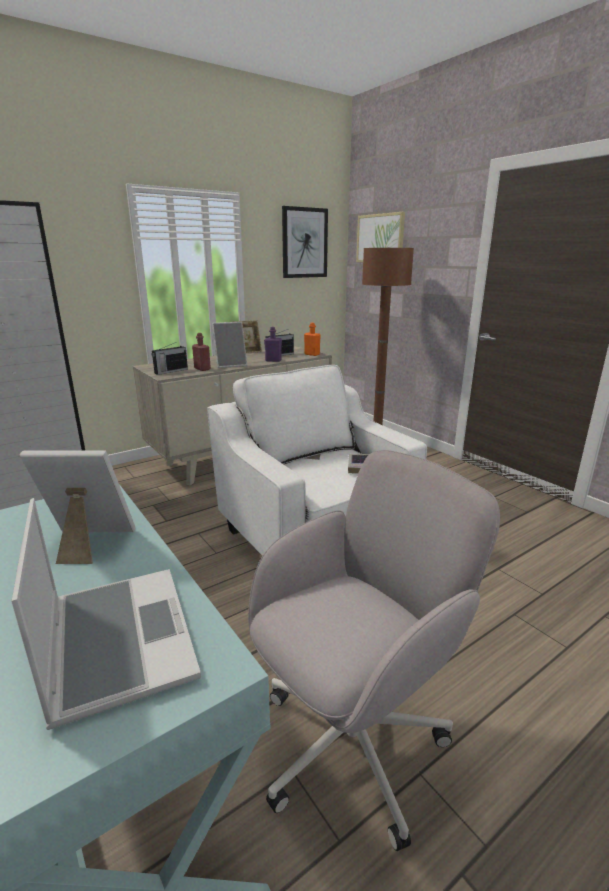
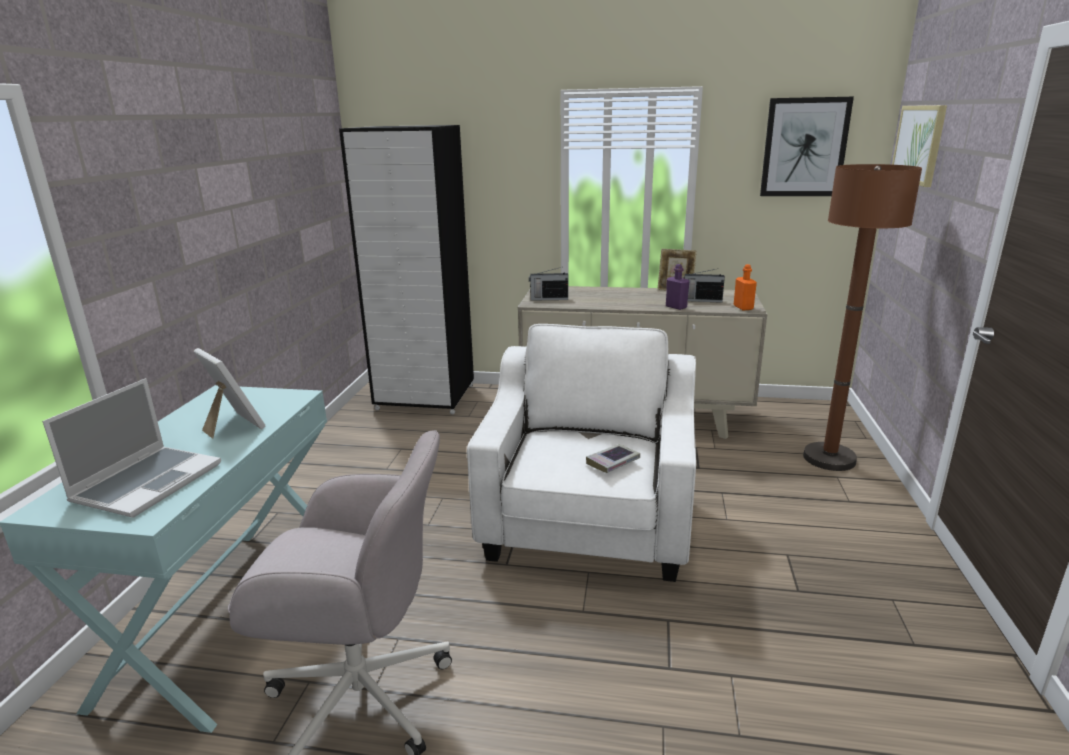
camera: 45 degrees right, 0 degrees up
(202, 369) = (581, 302): red bottle -> none
(231, 365) = (619, 303): picture frame -> none

